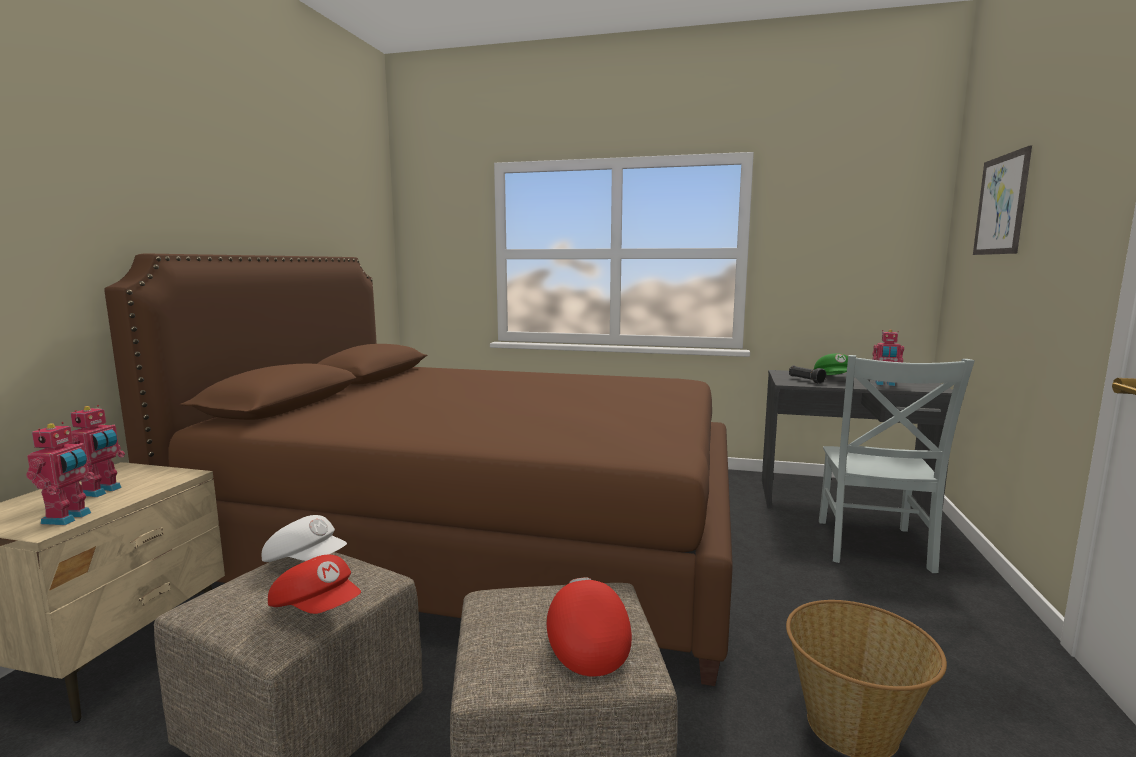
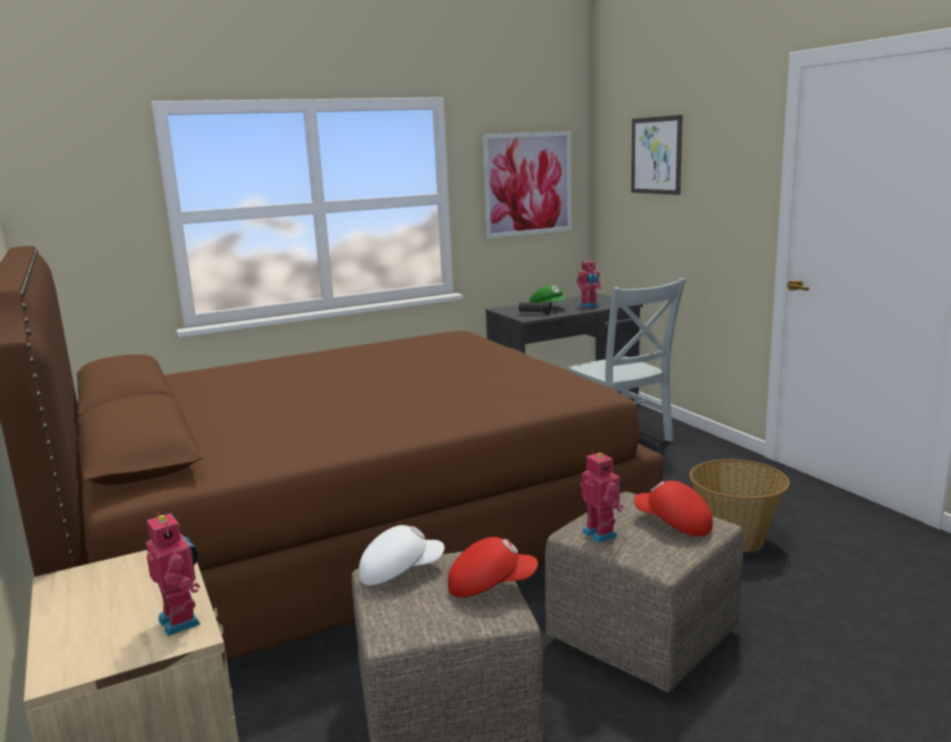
camera: 40 degrees left, 5 degrees up
(102, 491) = (127, 597): toy robot -> toy robot (601, 533)
(849, 244) = (527, 184): none -> picture

